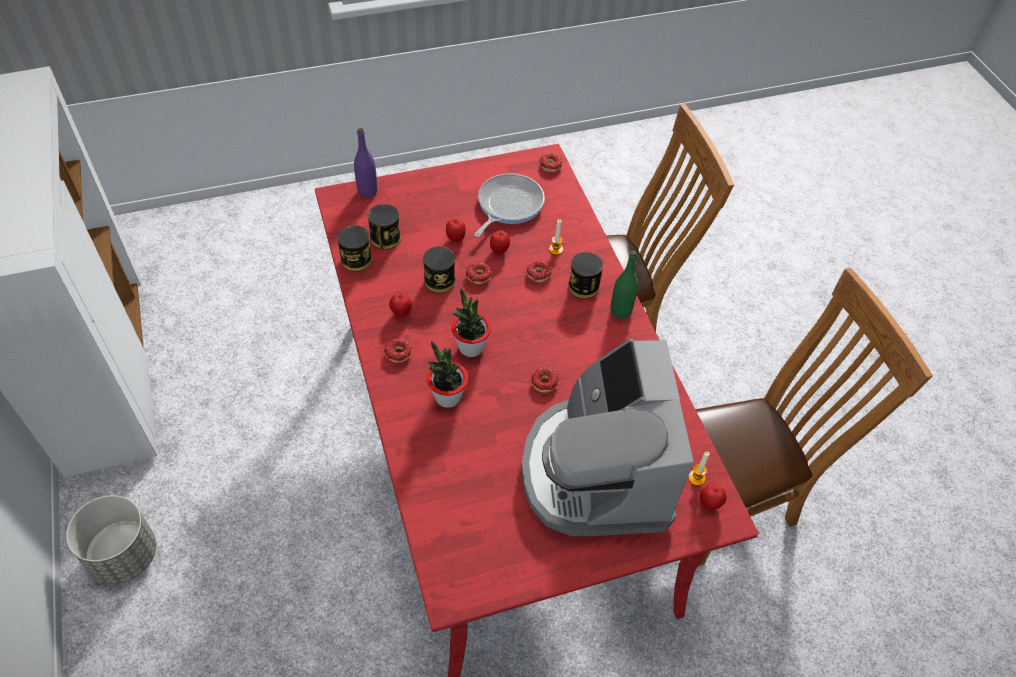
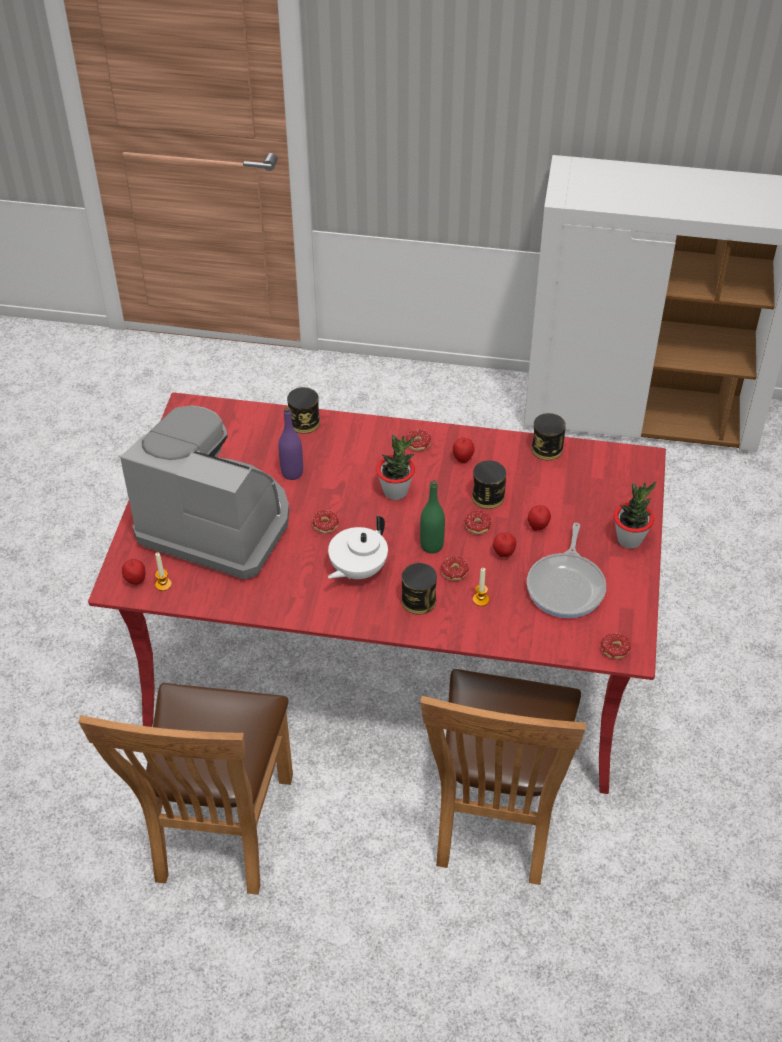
camera: 120 degrees right, 5 degrees down
(124, 555) = (441, 397): grey planter -> none
(367, 191) = (641, 483): purple bottle -> purple bottle (292, 473)
(385, 238) = (565, 477): can -> can (304, 422)
(447, 397) = (353, 459): potted plant -> potted plant (629, 539)
(508, 205) = (567, 586): frying pan -> frying pan turned 45 degrees clockwise
(579, 338) = (357, 570): none -> white teapot
(620, 311) = (370, 616): green bottle -> green bottle (431, 545)

